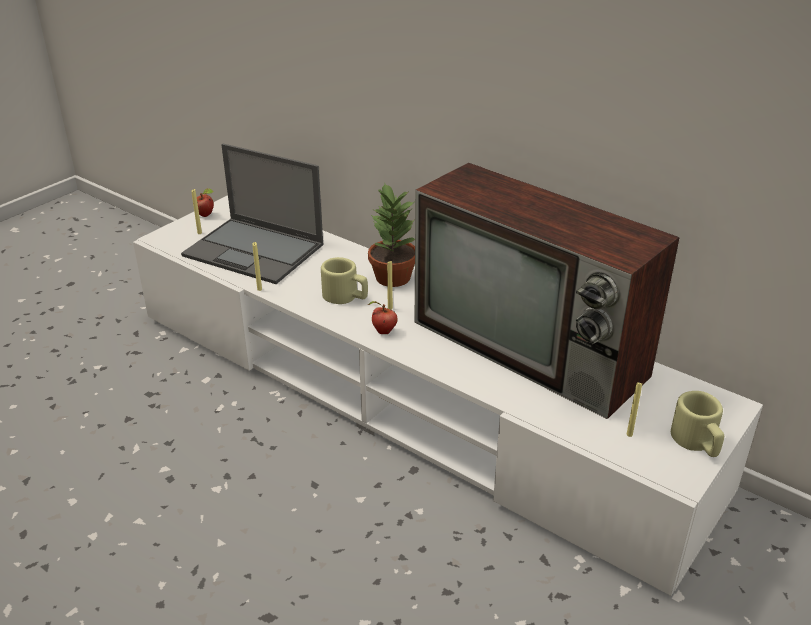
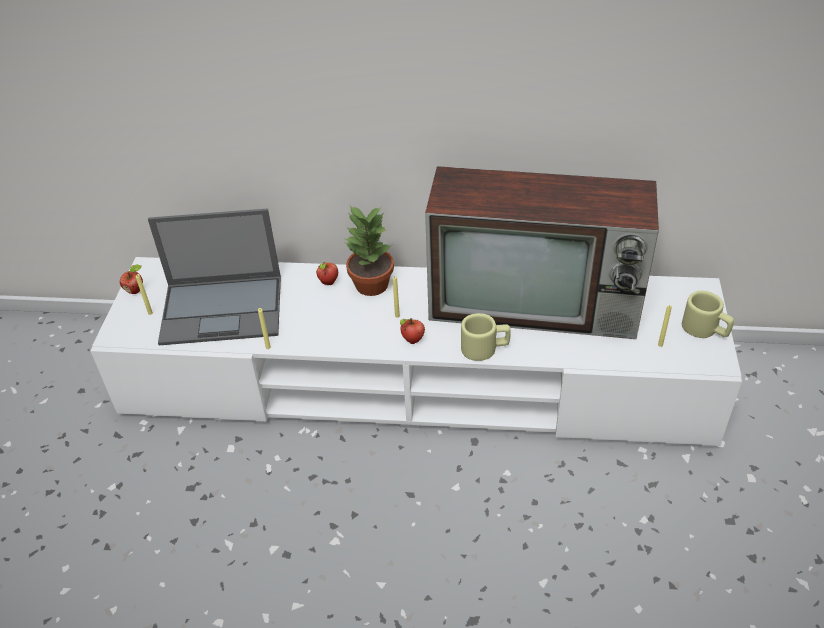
camera: 30 degrees left, 10 degrees up
(346, 297) = (350, 321): beige mug -> beige mug (485, 348)
(358, 263) = (329, 283): none -> apple

